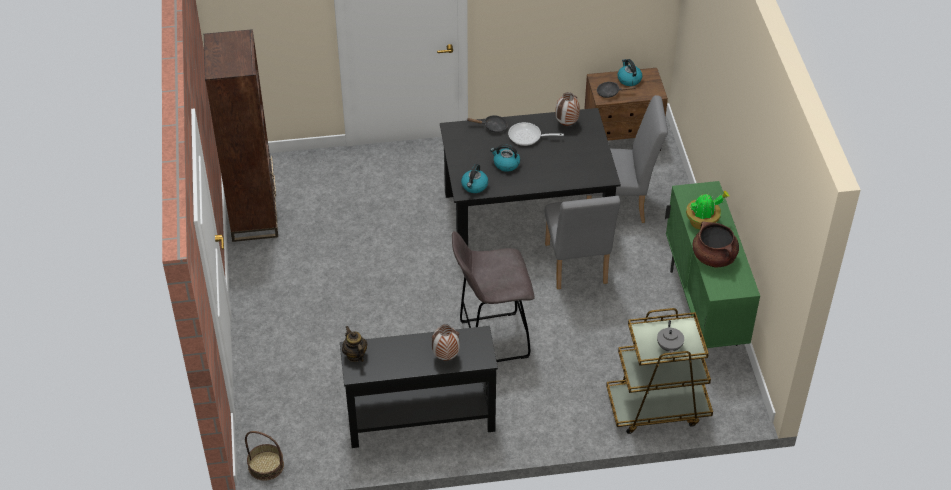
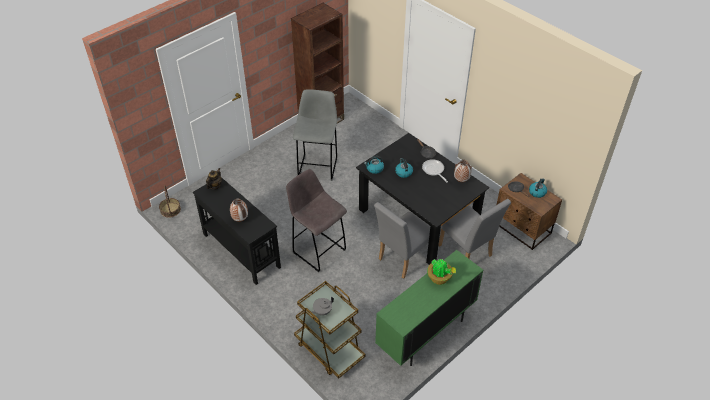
camera: 55 degrees right, 0 degrees up
(340, 264) = (318, 166): none -> grey stool
(714, 257) = (414, 298): brown cooking pot -> none

